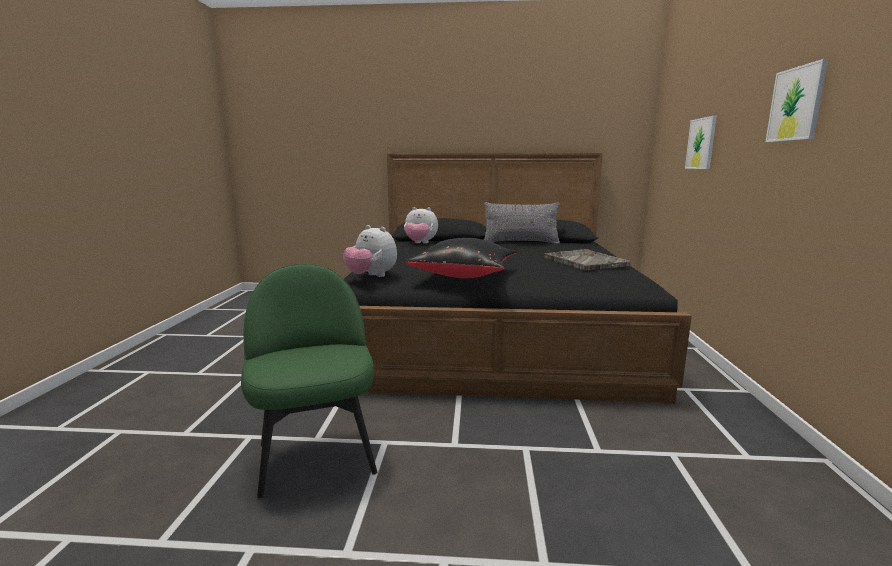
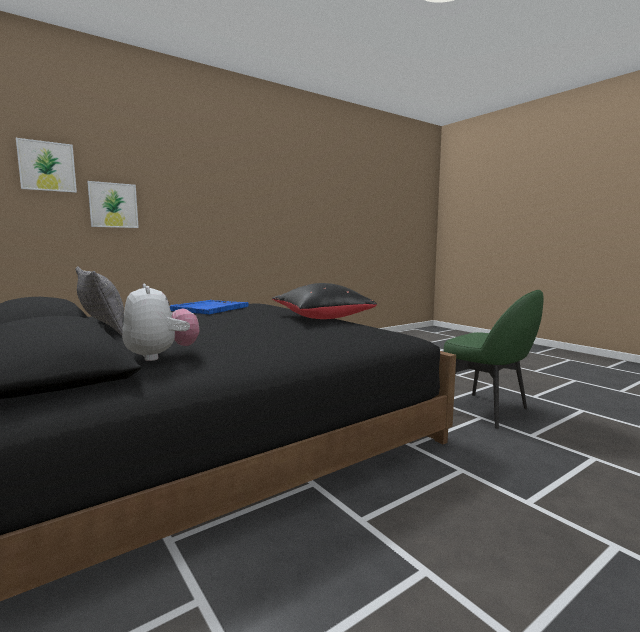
camera: 130 degrees left, 5 degrees down
(316, 455) = (486, 410): green chair -> green chair turned 75 degrees counterclockwise
(371, 276) = (389, 331): plush toy -> none
(584, 261) = (209, 308): grey tray -> blue tray
(796, 104) = (228, 195): picture -> picture (47, 166)

